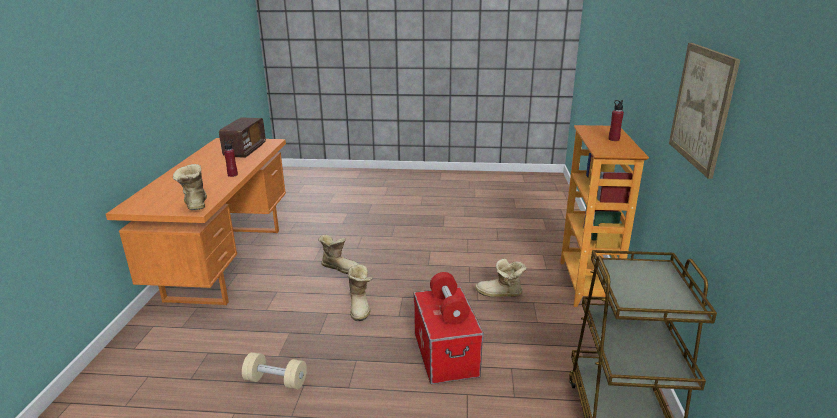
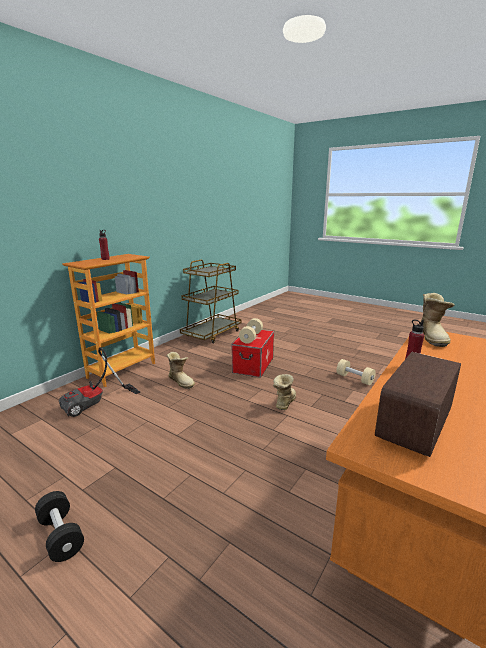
camera: 150 degrees left, 5 degrees down
(340, 267) = (280, 446): boot -> none
(425, 205) = (61, 535): none -> black dumbbell
(448, 308) = (251, 337): red dumbbell -> beige dumbbell
(532, 248) = (95, 404): none -> vacuum cleaner
(701, 107) = (159, 208): picture -> none

